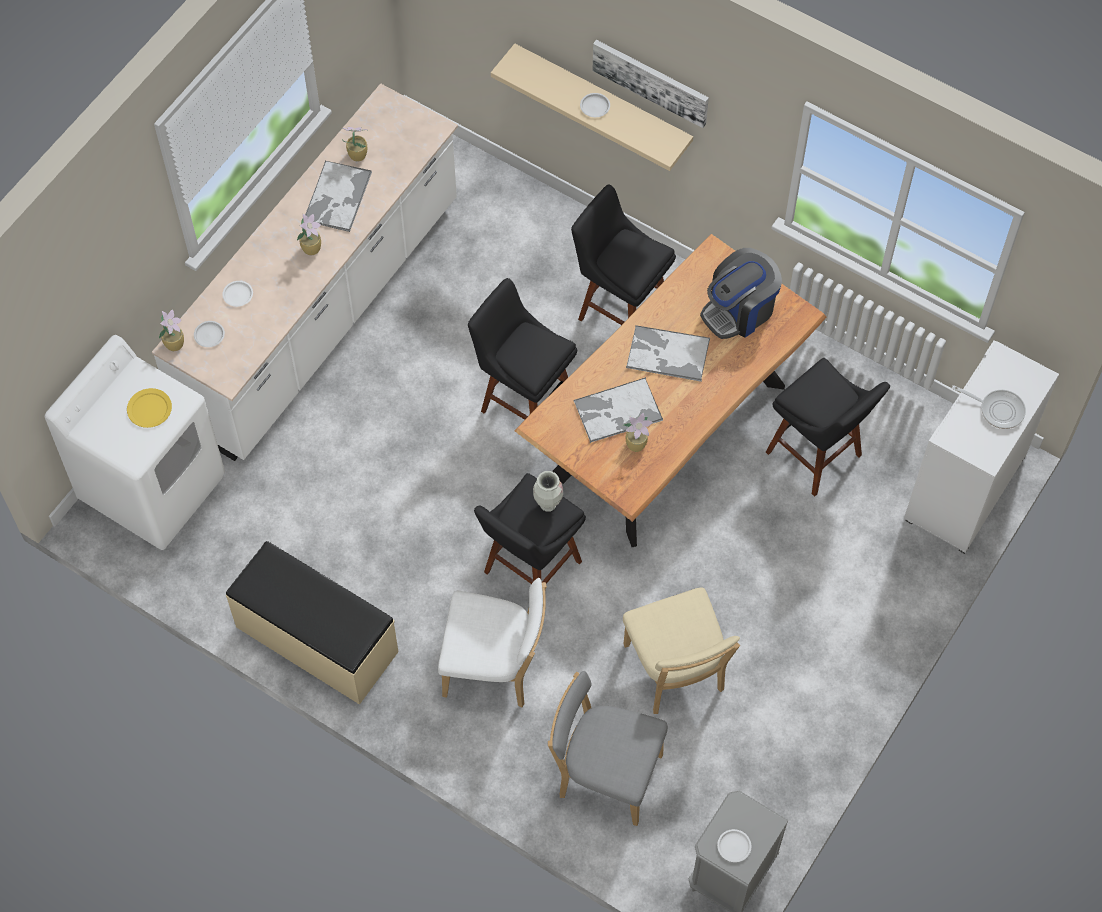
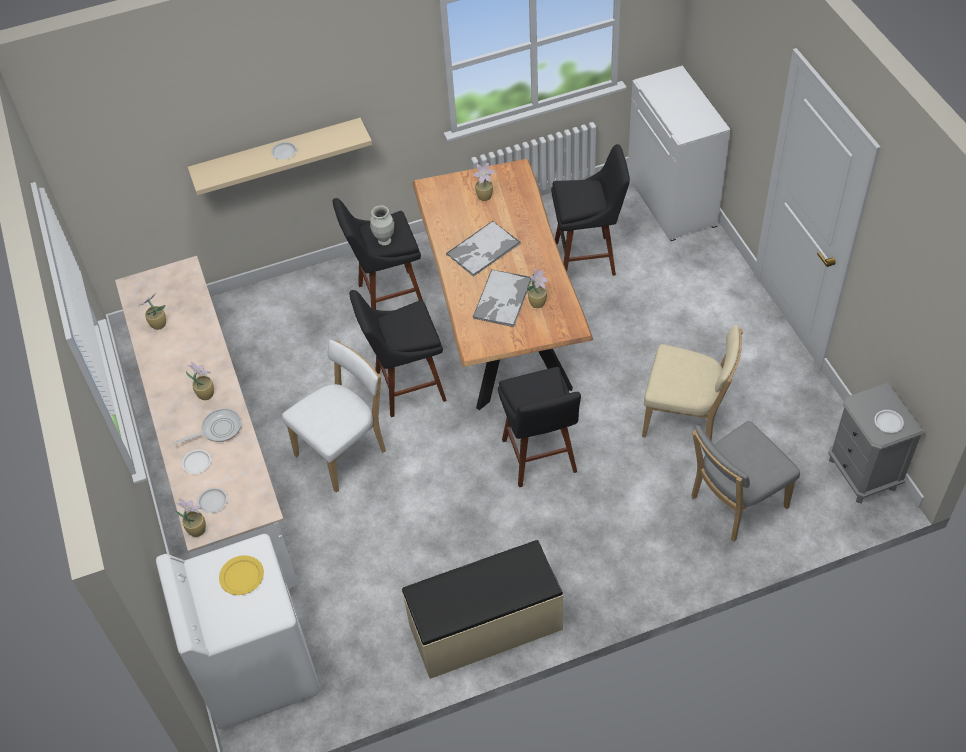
camera: 50 degrees left, 10 degrees down
(337, 197) = (180, 355): tray -> none
(494, 668) = (601, 524): white chair -> white chair (344, 451)
(548, 504) = (536, 382): vase -> vase (384, 241)
(651, 81) = (312, 95): picture -> none
(739, 310) = (485, 196): coffee machine -> potted plant
(998, 409) = (683, 103): frying pan -> frying pan (218, 429)

